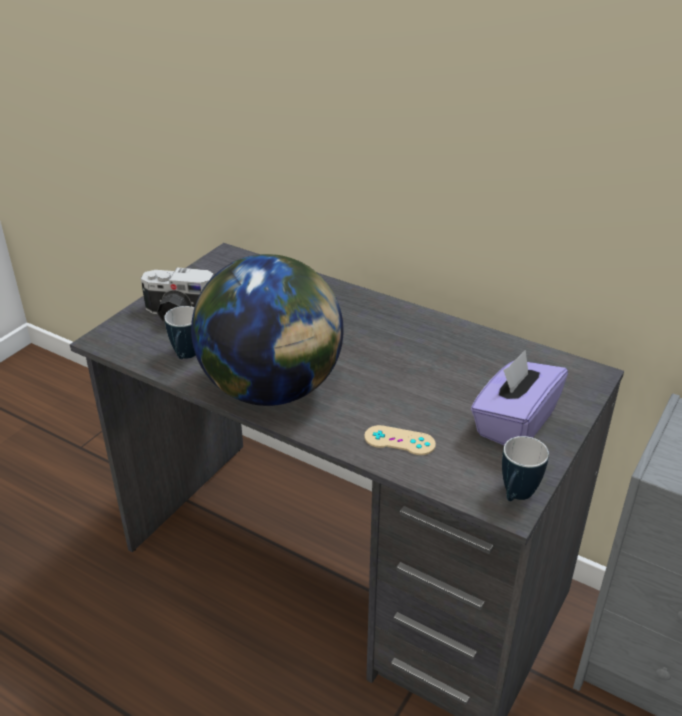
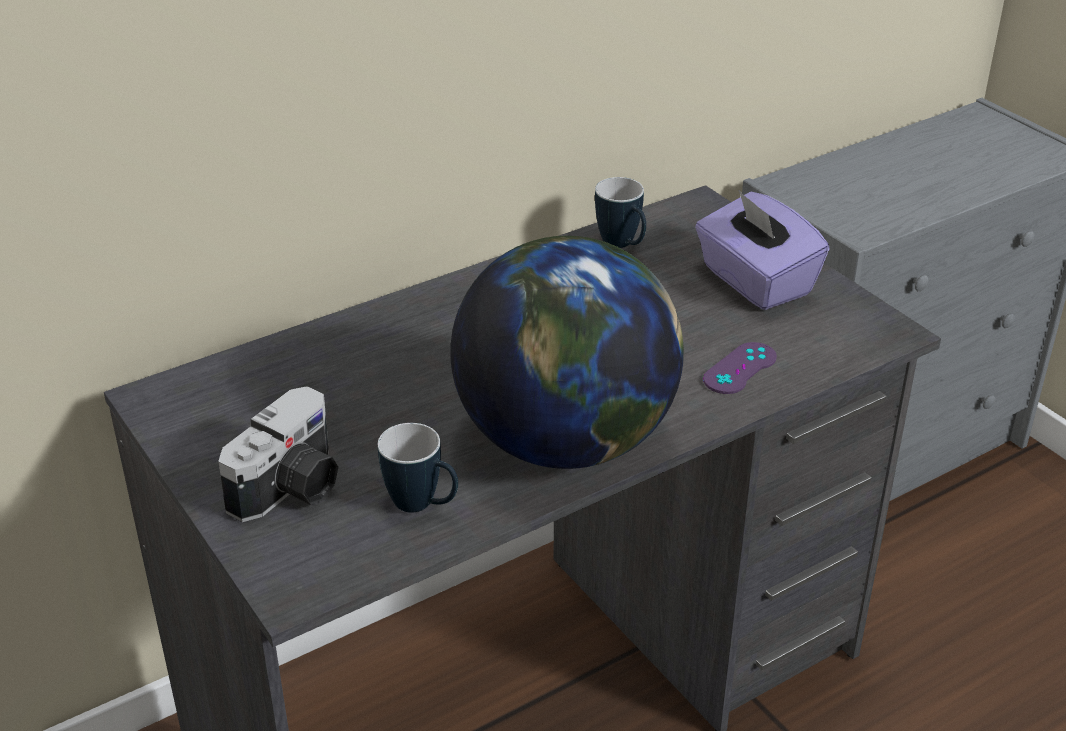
camera: 65 degrees left, 0 degrees up
(399, 441) = (740, 369): beige game controller -> purple game controller
(515, 497) = (877, 322): mug -> mug (623, 246)

